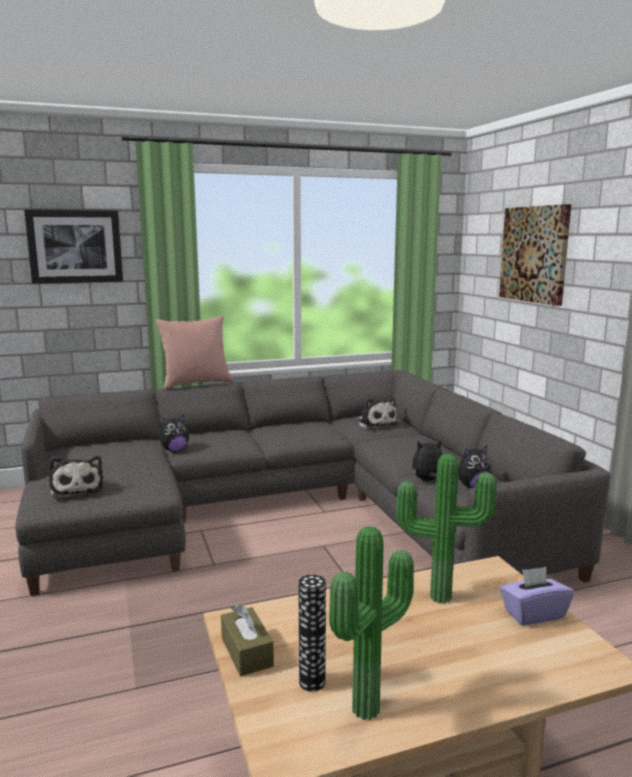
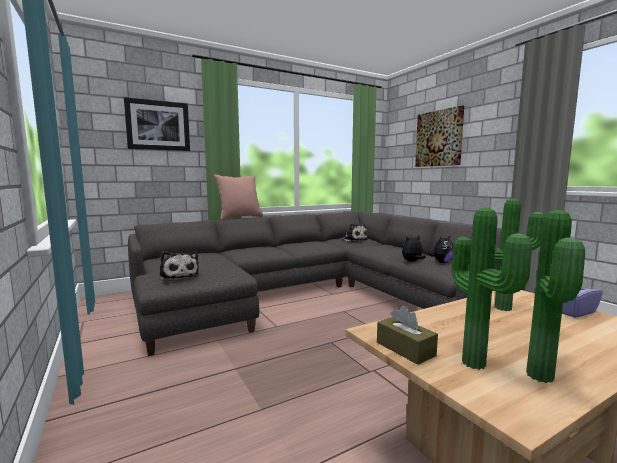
camera: 10 degrees left, 5 degrees down
(174, 450) = (234, 256): plush toy -> none
(312, 682) = (477, 363): vase -> potted plant

